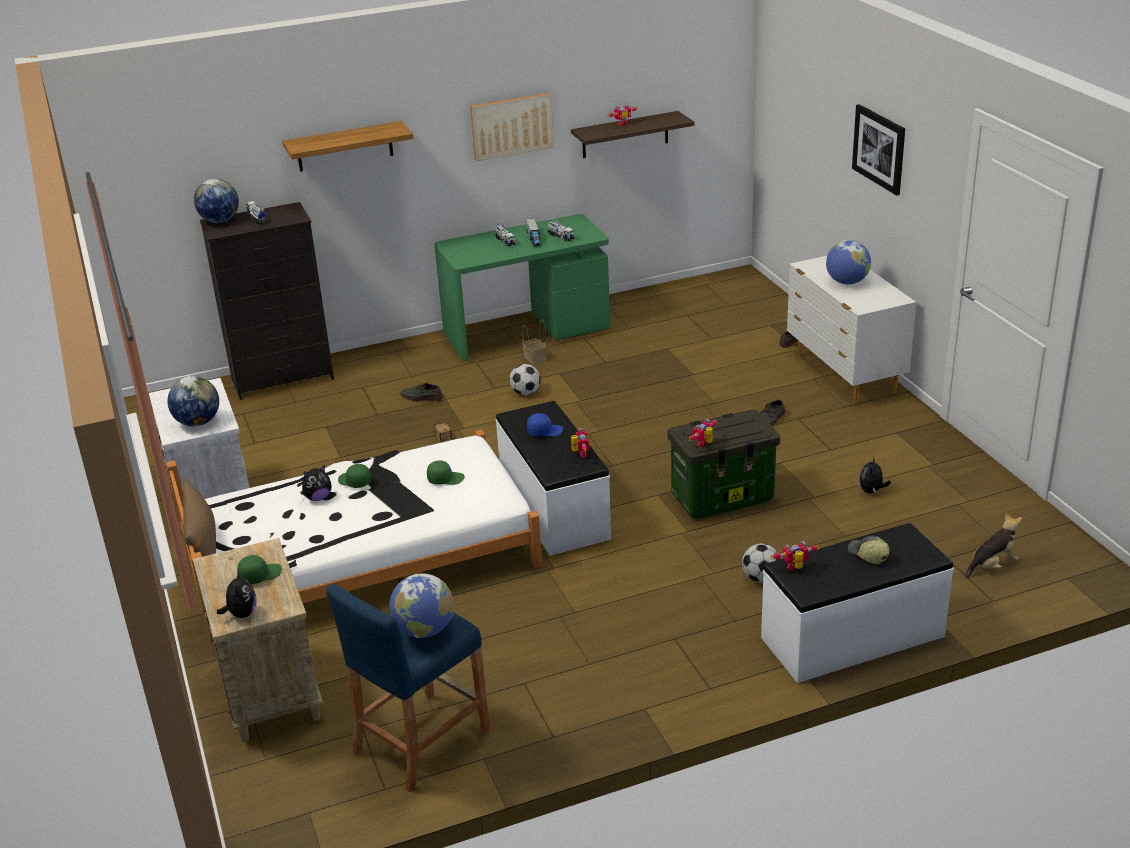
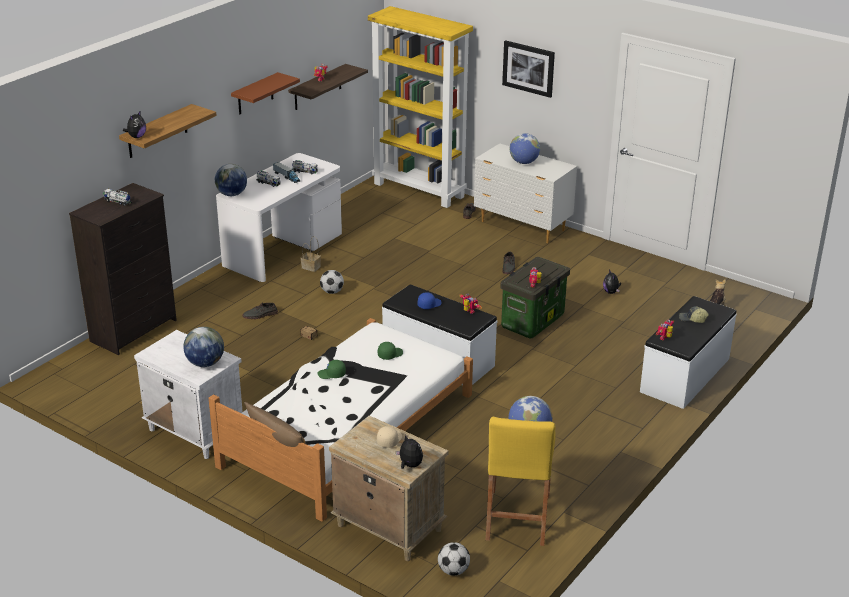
camera: 35 degrees left, 0 degrees up
(220, 221) = (89, 210): globe -> globe (231, 194)
(260, 575) = (389, 440): green cap -> beige cap
(318, 498) = (318, 392): plush toy -> plush toy (136, 137)
(420, 741) = (517, 517): blue stool -> yellow stool
(511, 126) = (255, 94): picture -> brown shelf
(527, 331) = (283, 250): green desk -> white desk
(760, 578) = (604, 360): football -> football (453, 571)
(762, 299) = (420, 190): none -> yellow bookcase

